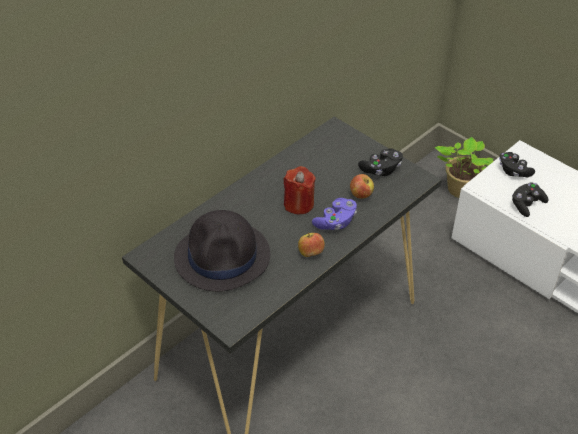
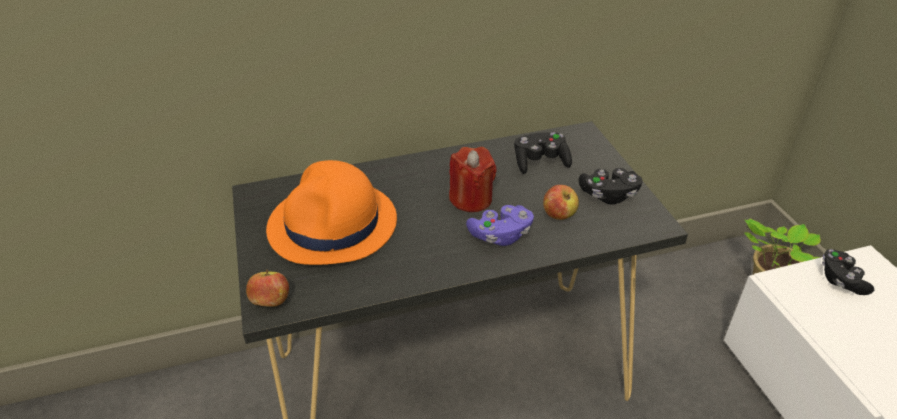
camera: 30 degrees right, 5 degrees down
(223, 257) = (333, 225): black hat -> orange hat
(311, 253) = (439, 260): apple -> apple (271, 302)
(526, 205) = (839, 330): black game controller -> black game controller (540, 162)

